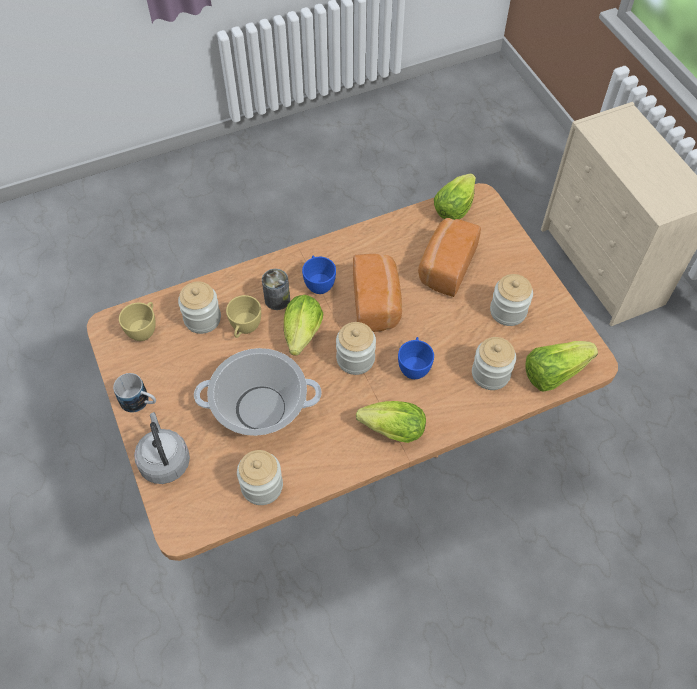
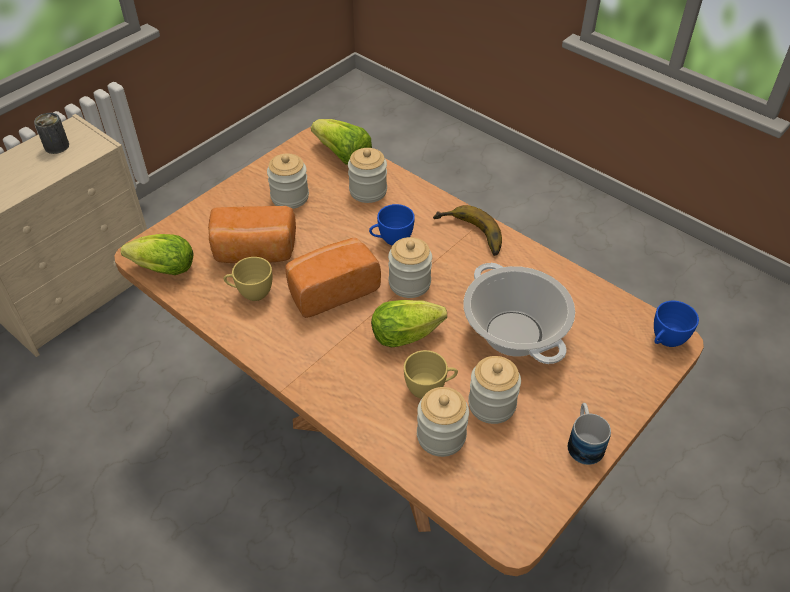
camera: 115 degrees left, 10 degrees down
(144, 329) = (492, 490): yellow cup -> yellow cup (251, 293)
(164, 460) = (626, 385): grey kettle -> none
(262, 486) = (588, 300): jar -> jar (492, 404)
(277, 299) = (373, 376): can -> can (56, 146)
(318, 283) = (330, 347): blue cup -> blue cup (665, 341)
(389, 429) = (468, 236): lettuce -> banana

